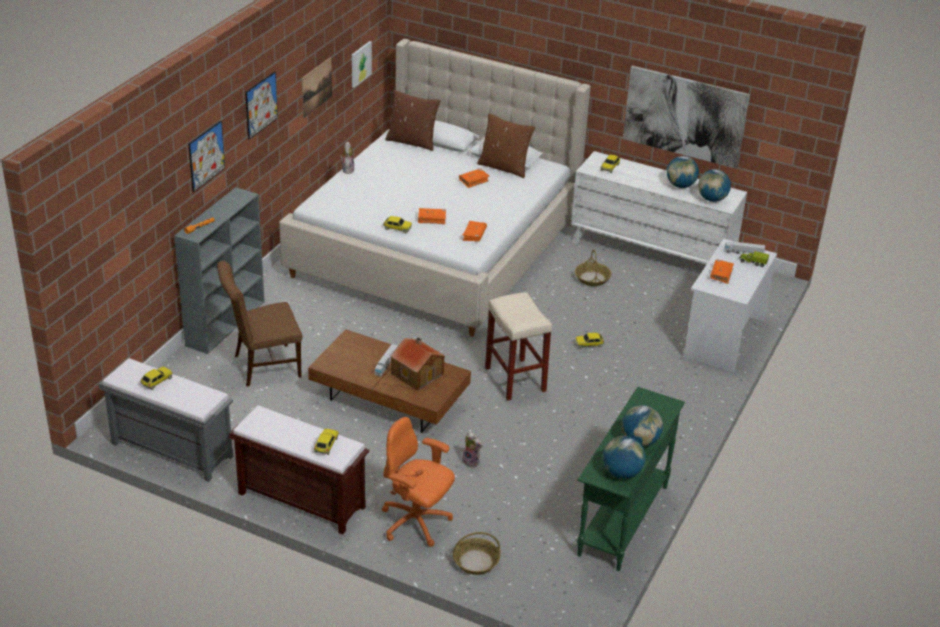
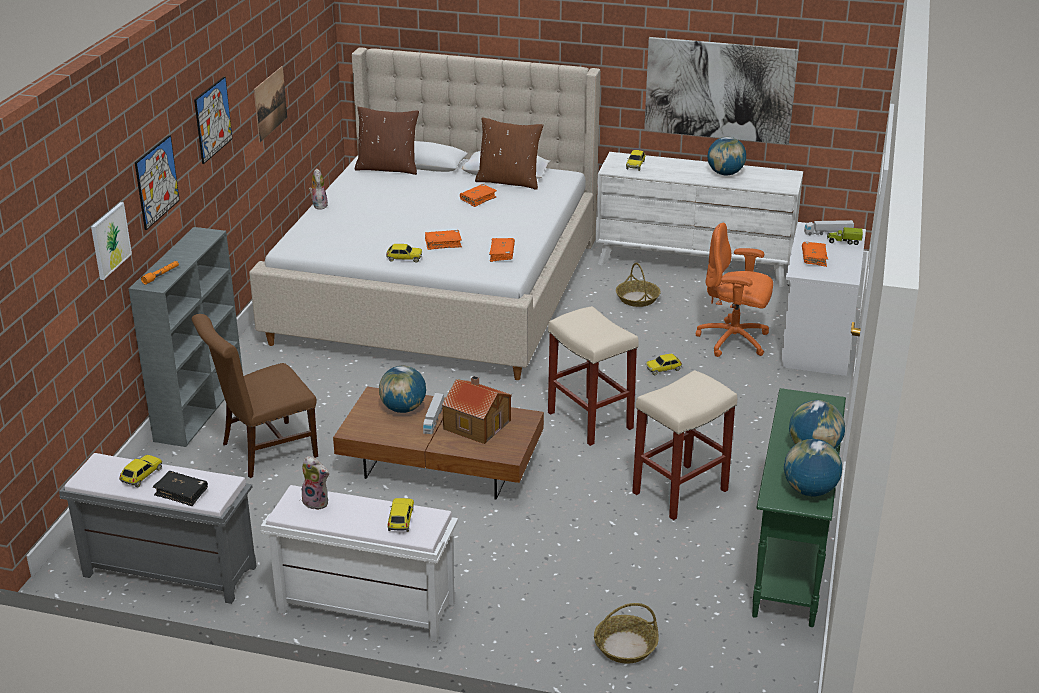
camera: 10 degrees left, 5 degrees down
(180, 399) = (181, 493): none -> black book
(300, 500) = (364, 607): brown bench -> white bench
(360, 64) = (313, 80): picture -> picture (110, 240)
(416, 523) = (529, 611): orange office chair -> orange office chair (734, 341)
(472, 461) = (573, 524): plush toy -> plush toy (317, 502)
(561, 449) = (679, 492): none -> beige stool
(712, 199) = (767, 183): globe -> globe (403, 409)

